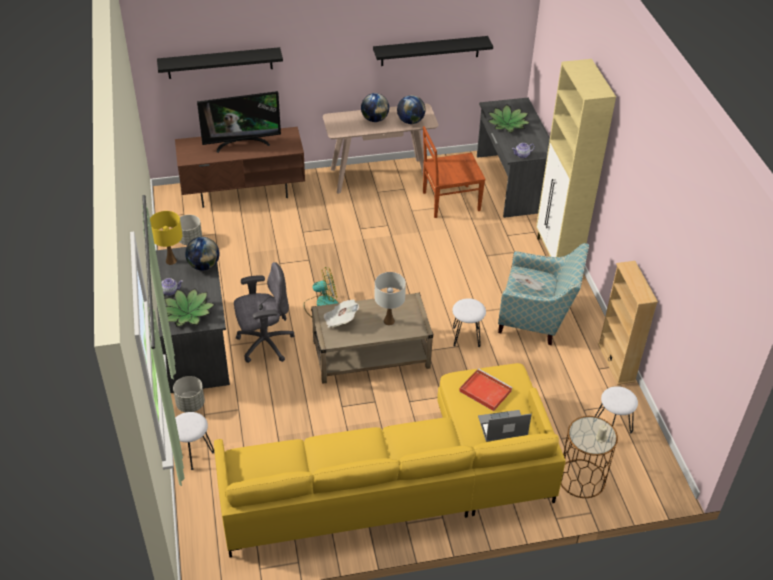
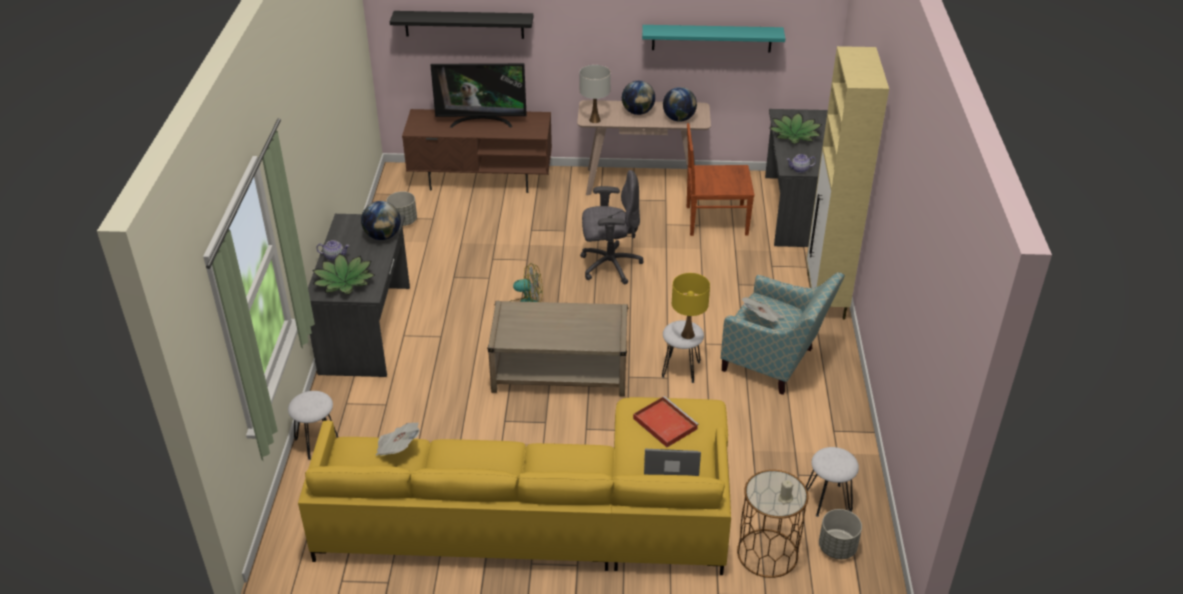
camera: 15 degrees right, 5 degrees down
(171, 261) = (349, 226): yellow table lamp -> yellow table lamp (687, 334)
(190, 404) = (335, 390): grey planter -> grey planter (837, 547)
(264, 343) = (442, 340): grey office chair -> grey office chair (609, 265)
(340, 320) = (523, 320): newspaper -> newspaper (398, 448)
(389, 321) = (579, 329): white table lamp -> white table lamp (594, 120)
(430, 51) = (711, 38): black shelf -> turquoise shelf
(616, 362) = (859, 427): beige bookcase -> none

